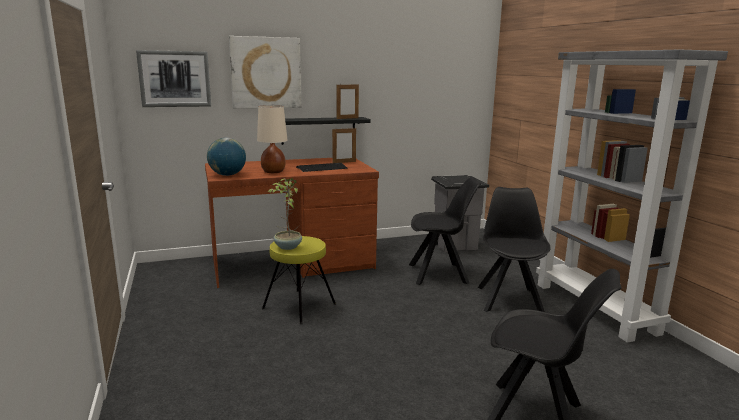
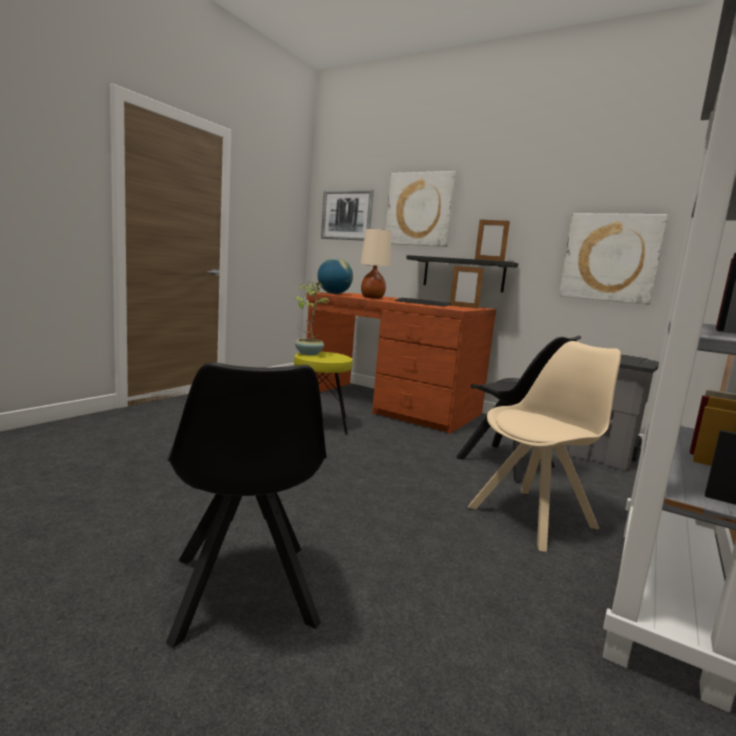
camera: 50 degrees right, 5 degrees down
(425, 108) = (610, 258): none -> picture
(509, 299) = (534, 517): black chair -> beige chair

